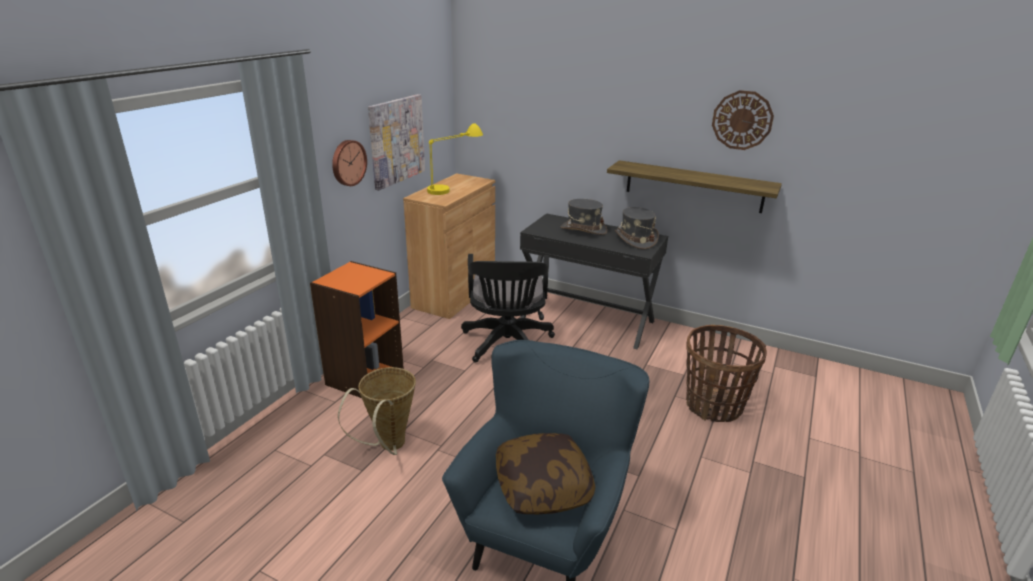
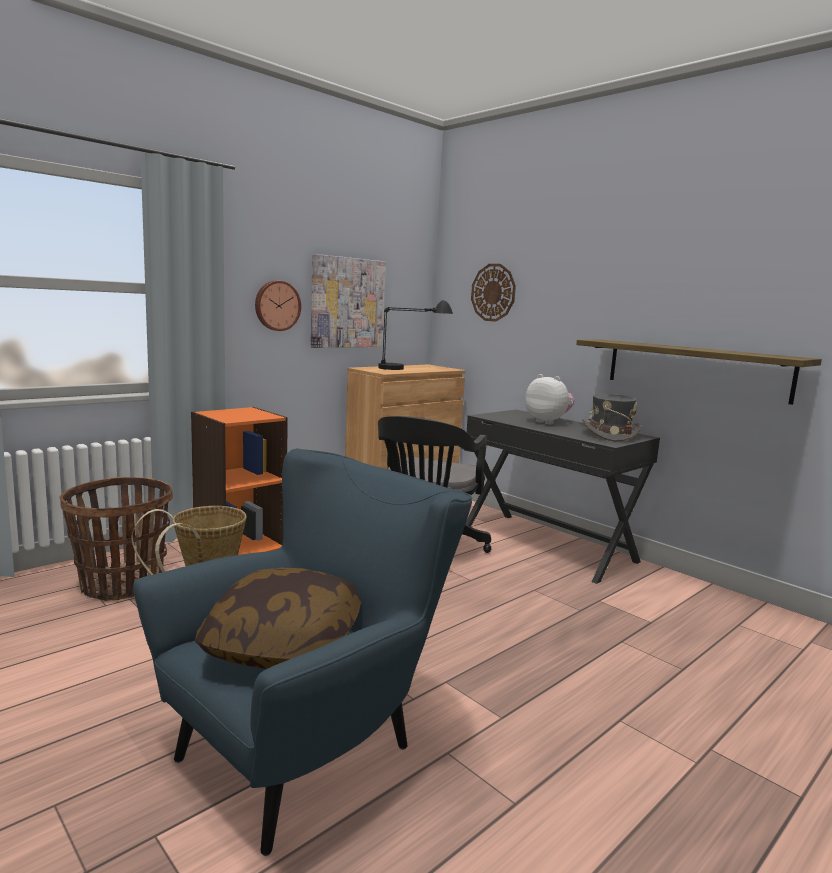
camera: 20 degrees right, 15 degrees down
(454, 187) = (412, 368): yellow table lamp -> black table lamp
(583, 229) = (548, 422): grey hat -> plush toy
(714, 406) = (679, 665): basket -> basket (122, 585)
(742, 120) = (760, 274): wall clock -> wall clock (493, 292)

